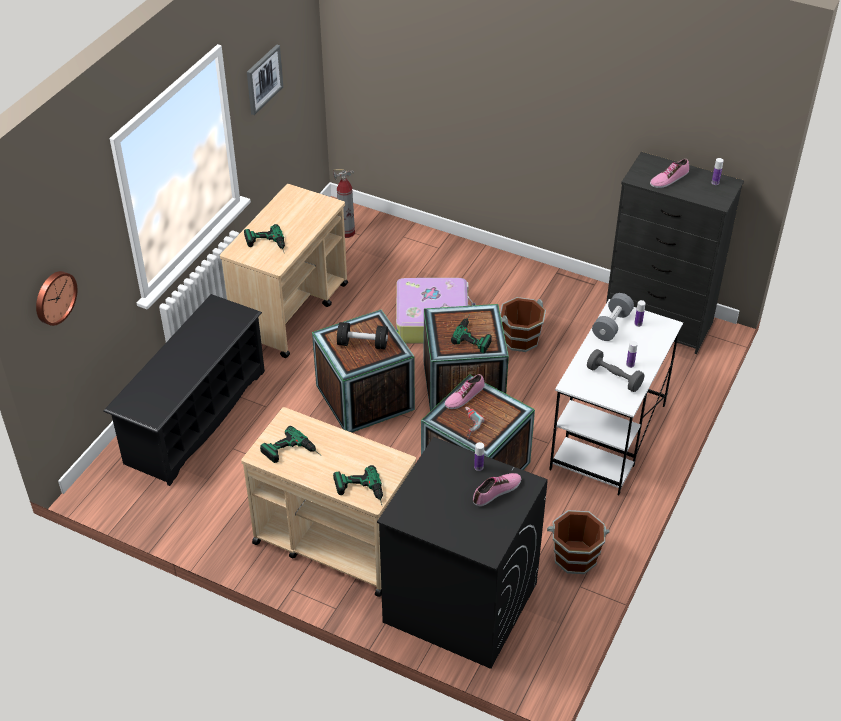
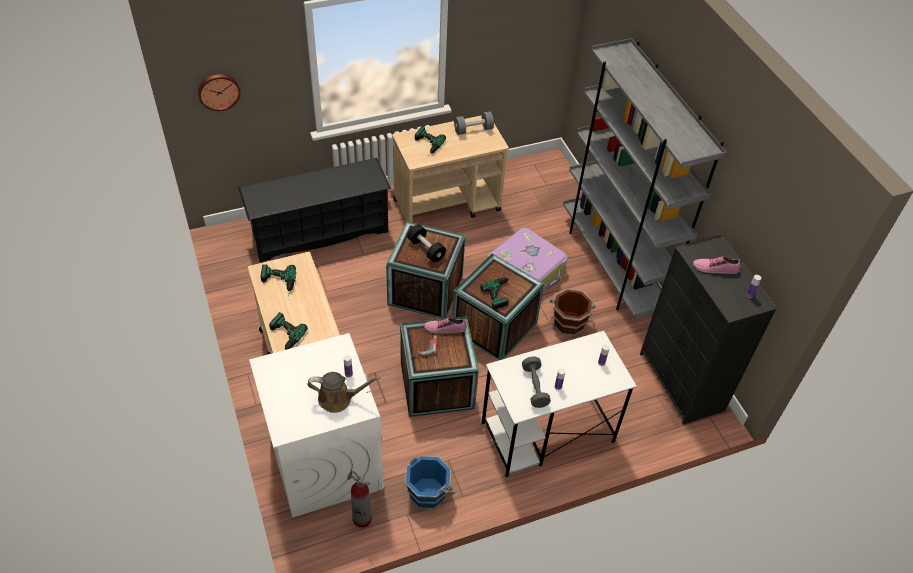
camera: 40 degrees right, 5 degrees up
(263, 79) = (496, 26): picture -> none
(346, 232) = (540, 178): fire extinguisher -> fire extinguisher (362, 519)
(459, 602) = (325, 461): black washing machine -> white washing machine
(497, 492) = (338, 399): shoe -> brown watering can
(498, 267) = (612, 265): none -> grey bookcase
(575, 556) = (428, 492): brown bucket -> blue bucket
(611, 325) = (581, 350): grey dumbbell -> grey dumbbell (473, 129)

